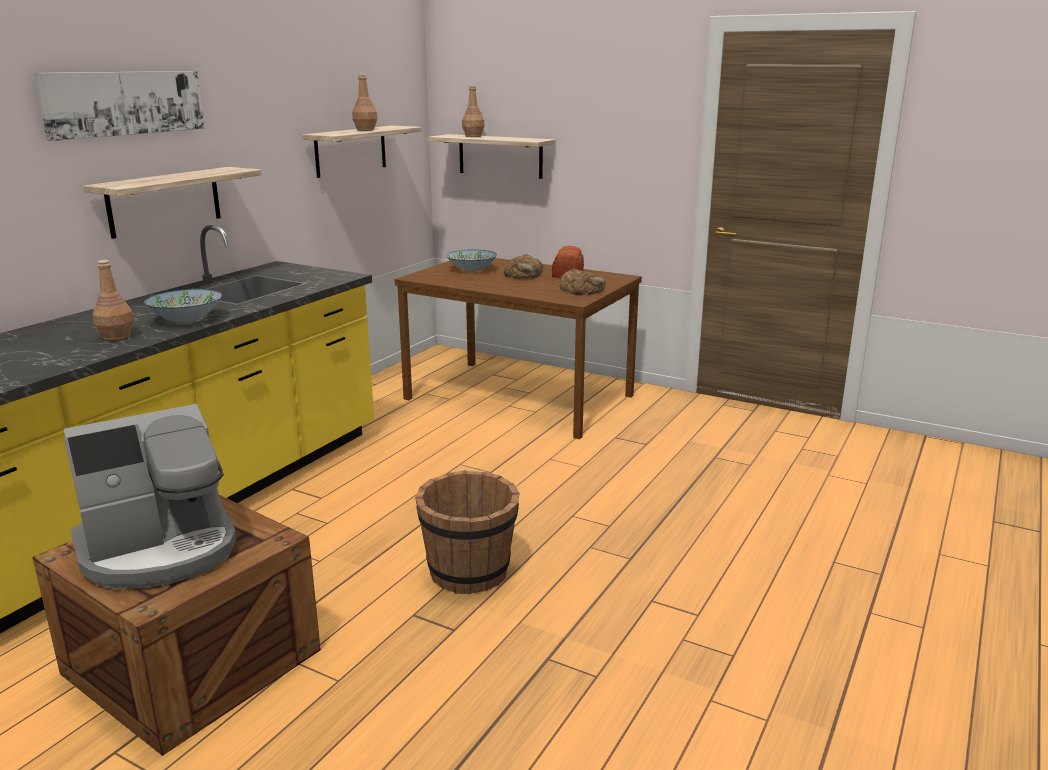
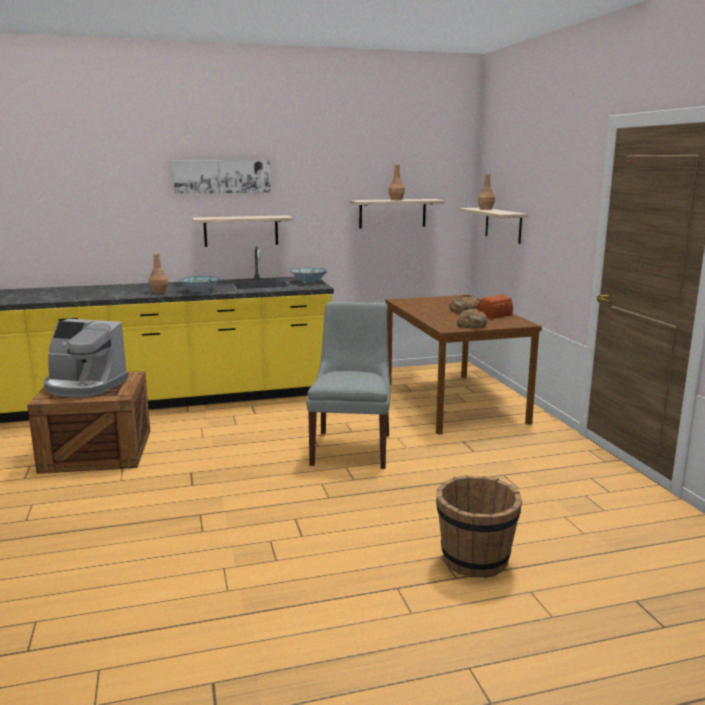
camera: 45 degrees right, 5 degrees down
(469, 572) = (245, 468): brown bucket -> brown bucket (474, 560)
(471, 270) = (442, 302): bowl -> bowl (309, 281)
(532, 491) = (352, 448): none -> grey chair

